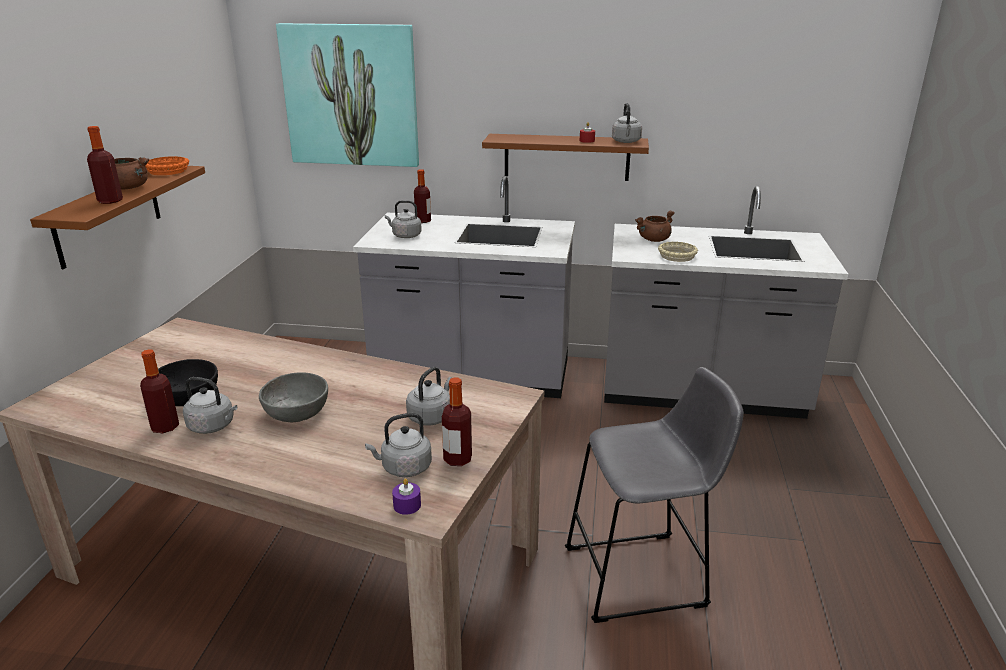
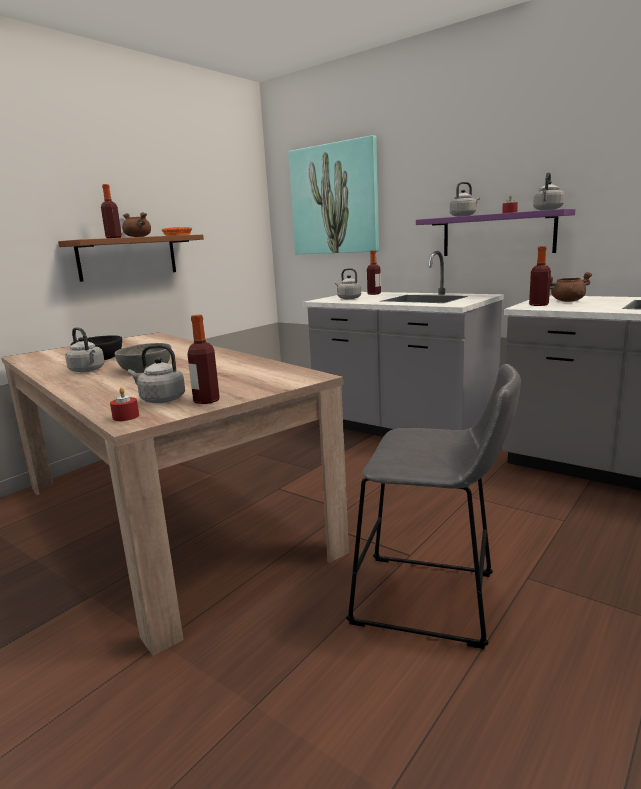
camera: 30 degrees right, 10 degrees down
(165, 427) = (63, 368): bottle -> bottle (538, 305)
(407, 505) = (126, 417): purple candle -> red candle
(431, 416) = (228, 380): grey kettle -> grey kettle (463, 216)
(566, 157) = (497, 234): brown shelf -> purple shelf
(676, 256) = (577, 307): beige bowl -> none

